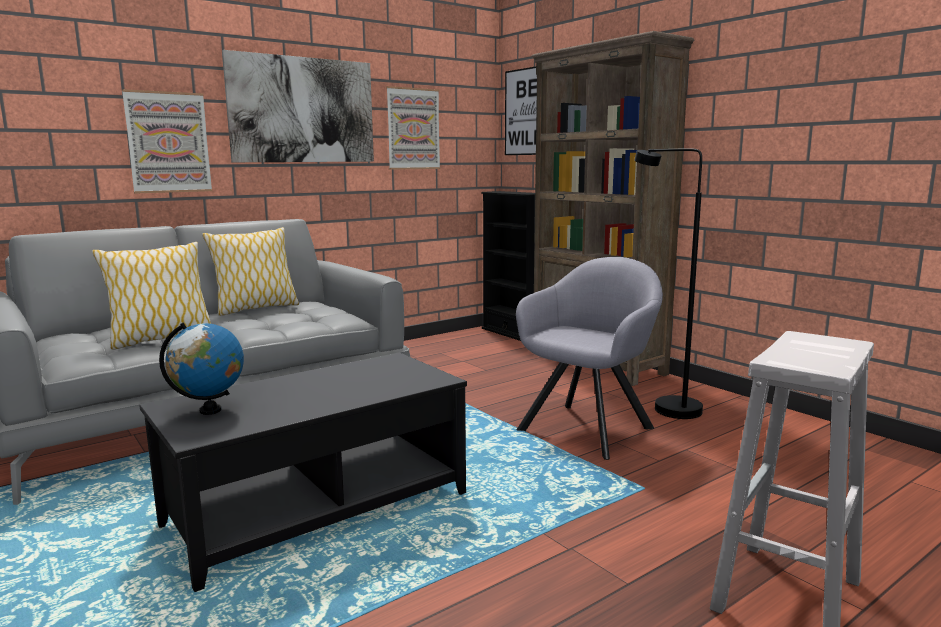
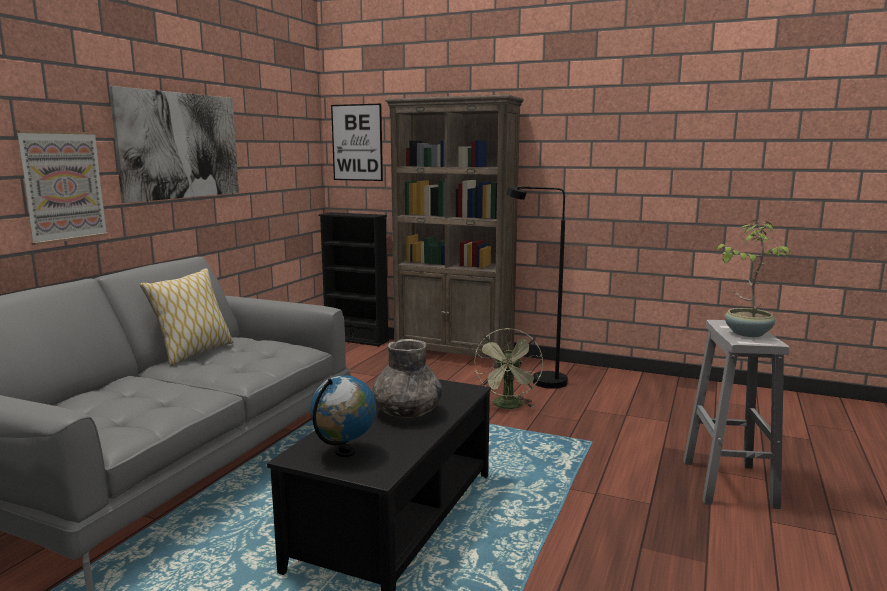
camera: 30 degrees left, 0 degrees up
(161, 339) = (160, 400): pillow -> none
(334, 388) = (407, 412): none -> grey vase
(413, 129) = (265, 159): picture -> none
(590, 427) = (509, 407): grey armchair -> green fan
(813, 353) = (746, 333): none -> potted plant

